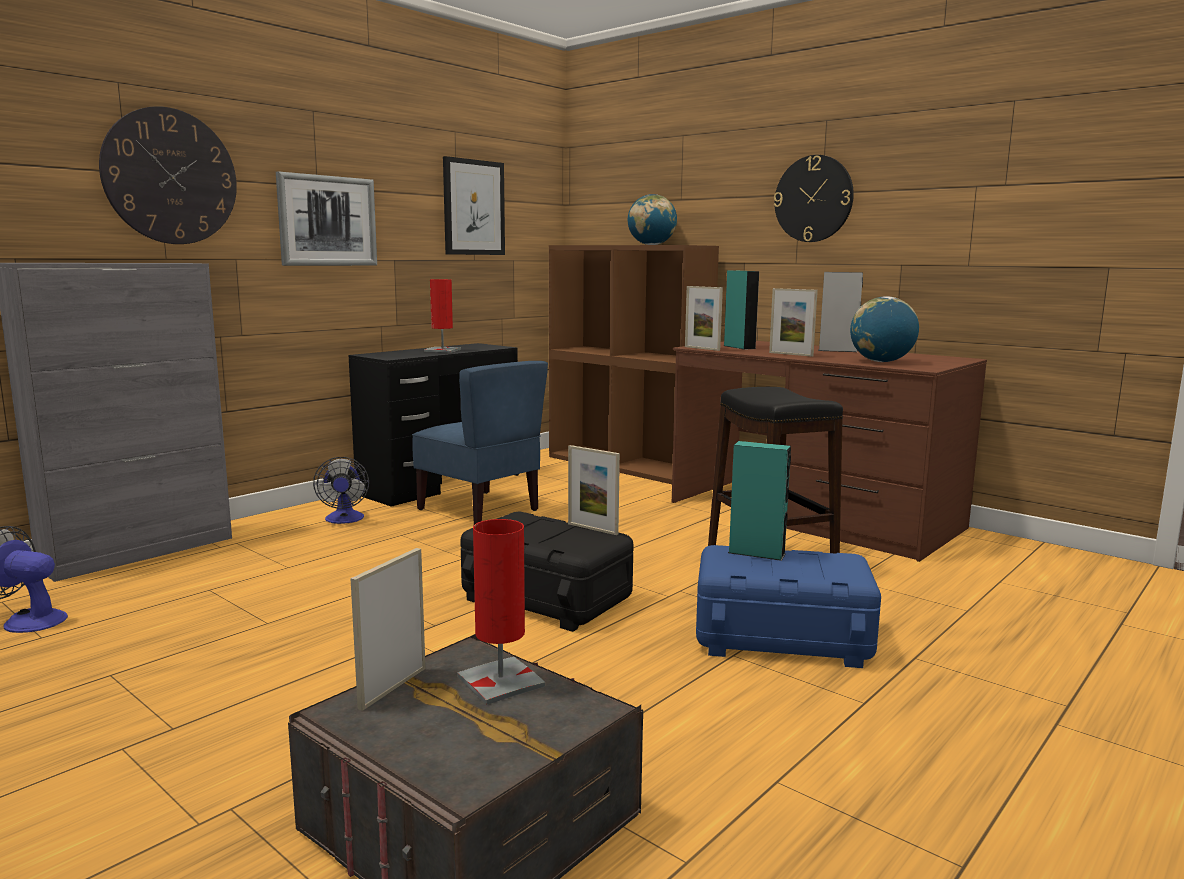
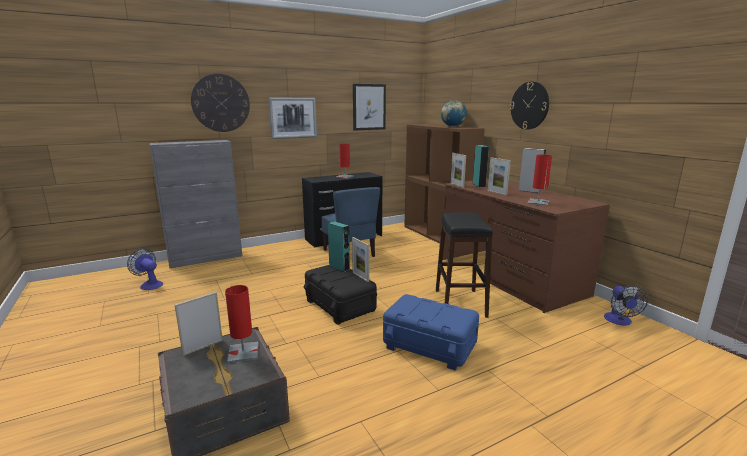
camera: 20 degrees right, 5 degrees up
(344, 520) = (290, 252): fan -> fan (619, 321)
(756, 553) = (422, 302): turquoise speaker -> turquoise speaker (339, 267)
(881, 362) = (538, 202): globe -> red table lamp

